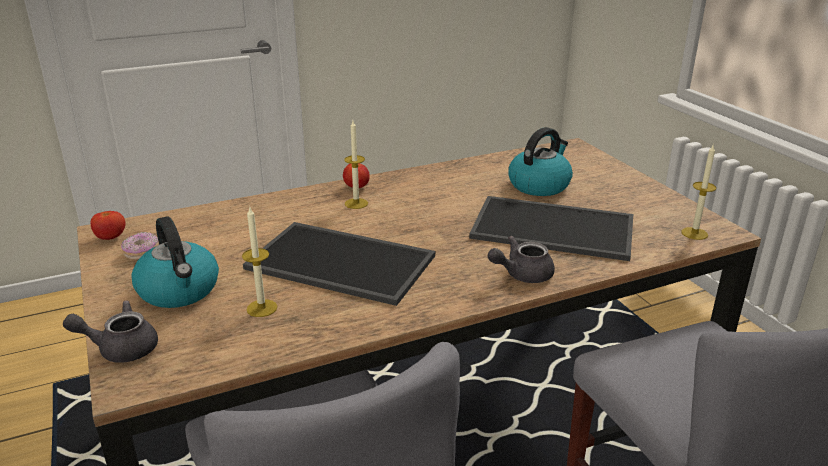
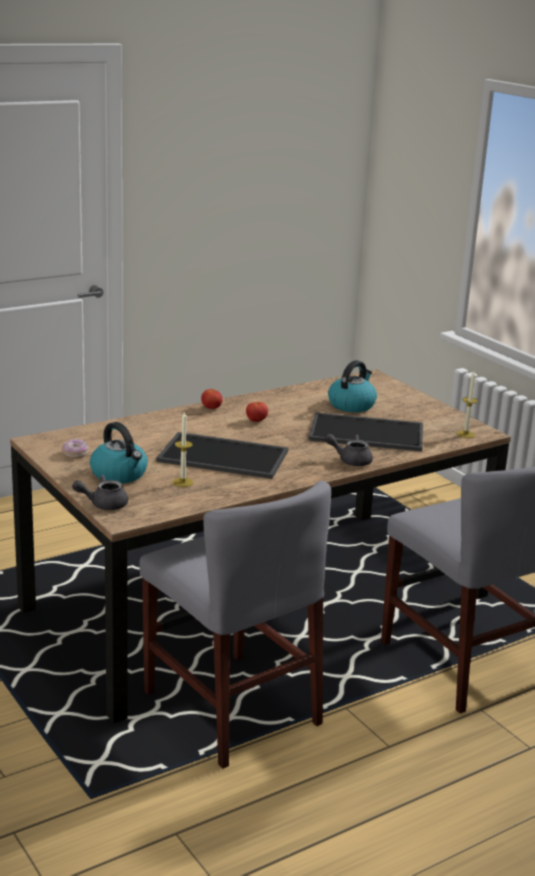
camera: 10 degrees left, 5 degrees down
(111, 238) = (44, 445): tomato -> tomato (256, 421)
(356, 203) = (216, 419): candle -> none
(521, 274) = (350, 460): grey teapot -> grey teapot turned 45 degrees clockwise

